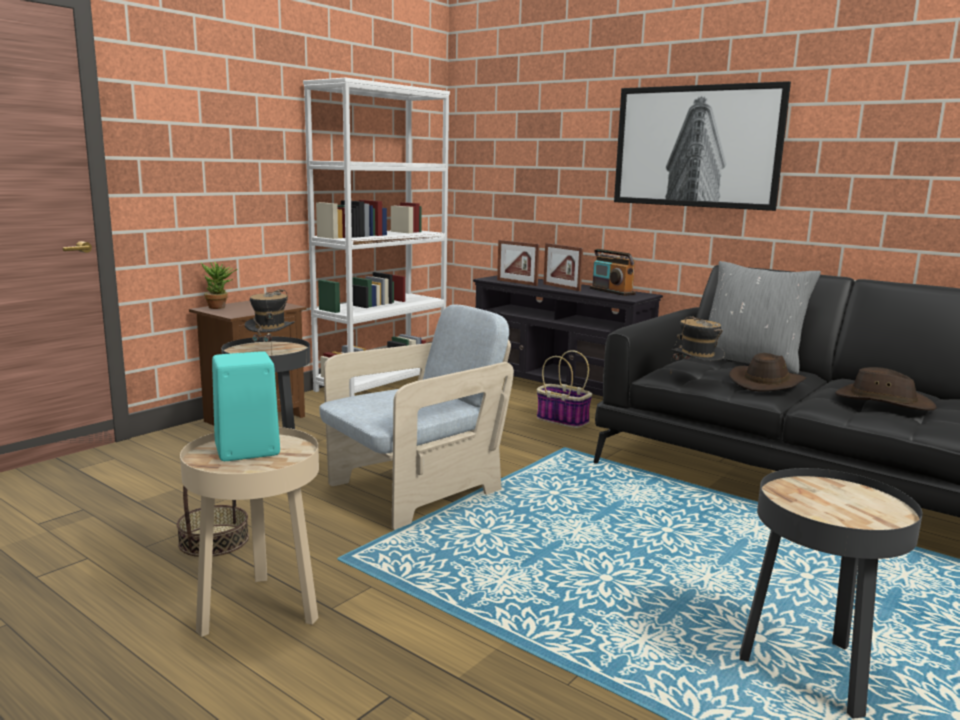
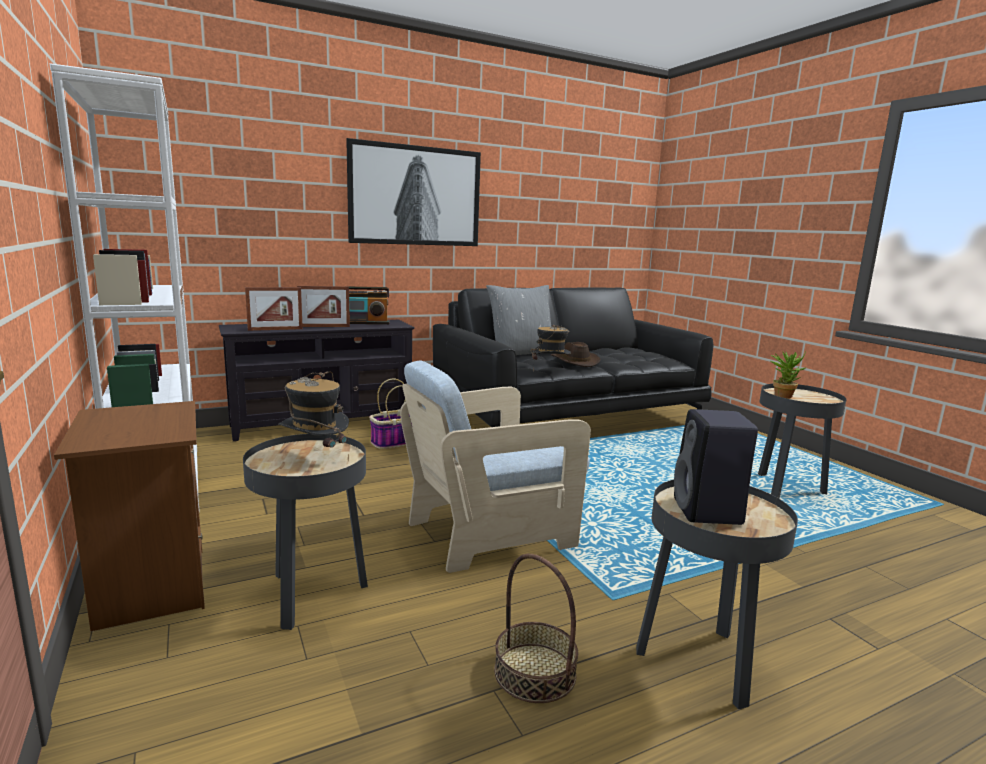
camera: 65 degrees left, 0 degrees up
(220, 307) = (95, 436): potted plant -> potted plant (782, 395)
(244, 450) = (708, 512): turquoise speaker -> black speaker
(258, 610) = (700, 662): beige side table -> black side table
(416, 491) = (490, 533): beige armchair -> beige armchair turned 105 degrees counterclockwise
(883, 401) = (624, 356): brown hat -> none

